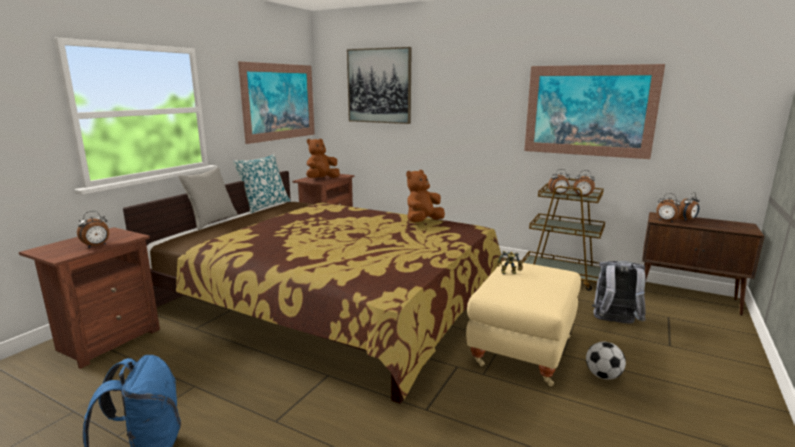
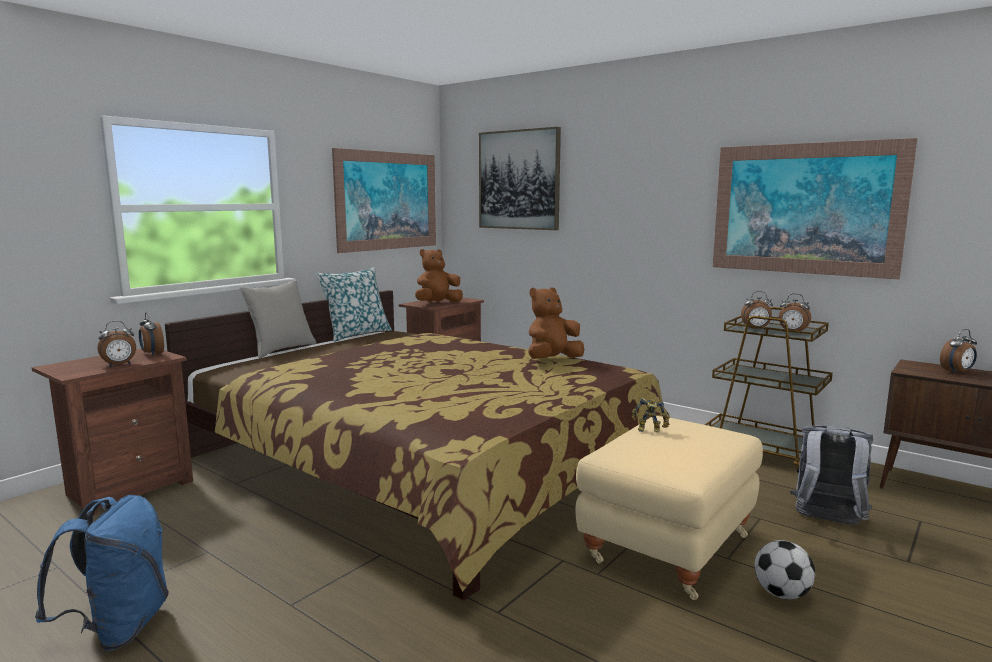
camera: 10 degrees right, 5 degrees down
(666, 221) = (920, 372): alarm clock -> alarm clock (152, 354)

